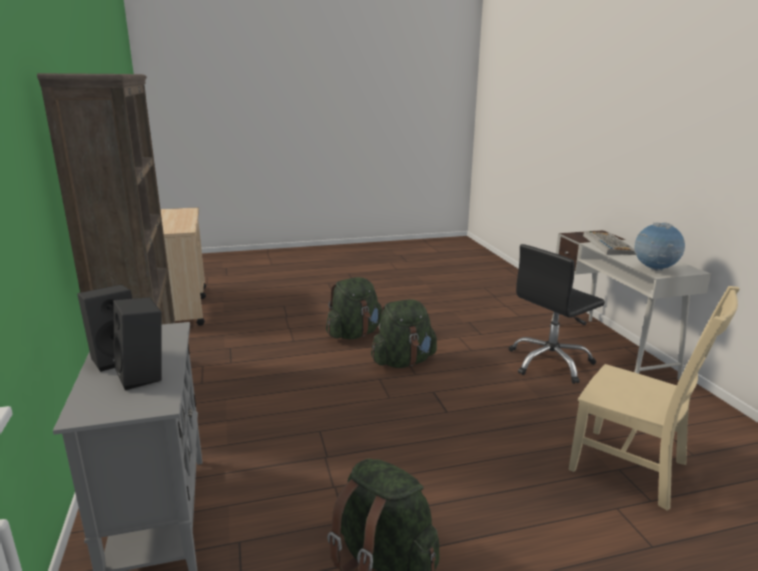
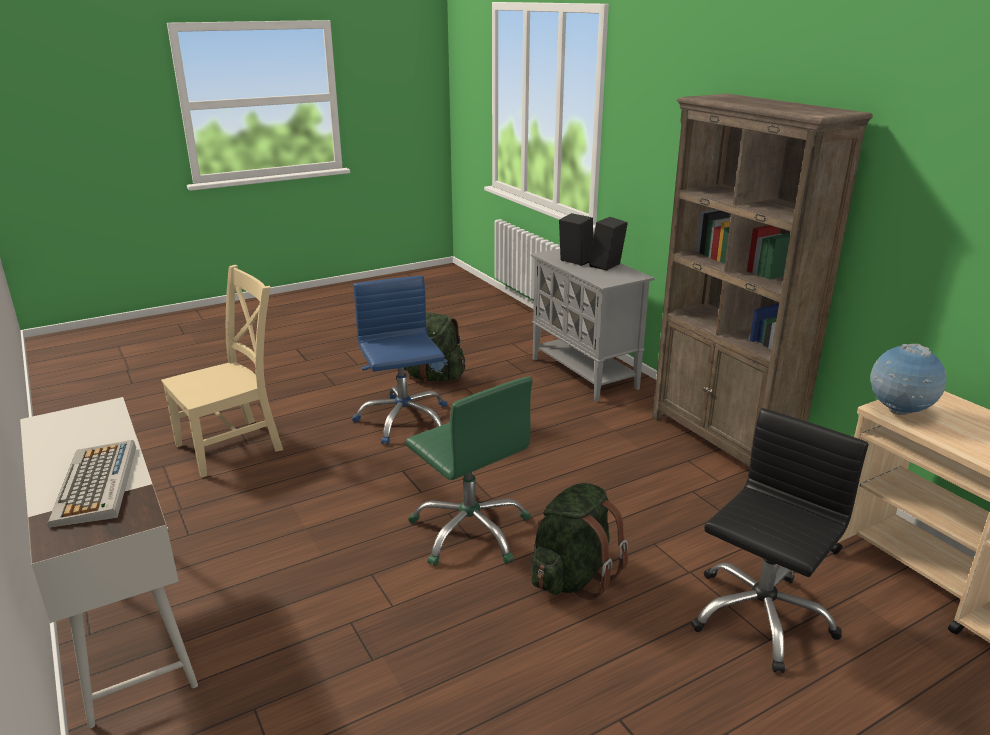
camera: 165 degrees right, 5 degrees up
(403, 362) = (470, 531): green backpack -> green office chair
(440, 474) = (403, 419): none -> blue office chair
(550, 362) = (250, 568): black office chair -> black office chair (760, 616)
(633, 469) = (234, 446): beige chair -> beige chair turned 120 degrees clockwise
(654, 270) = (102, 414): globe -> globe (899, 412)

